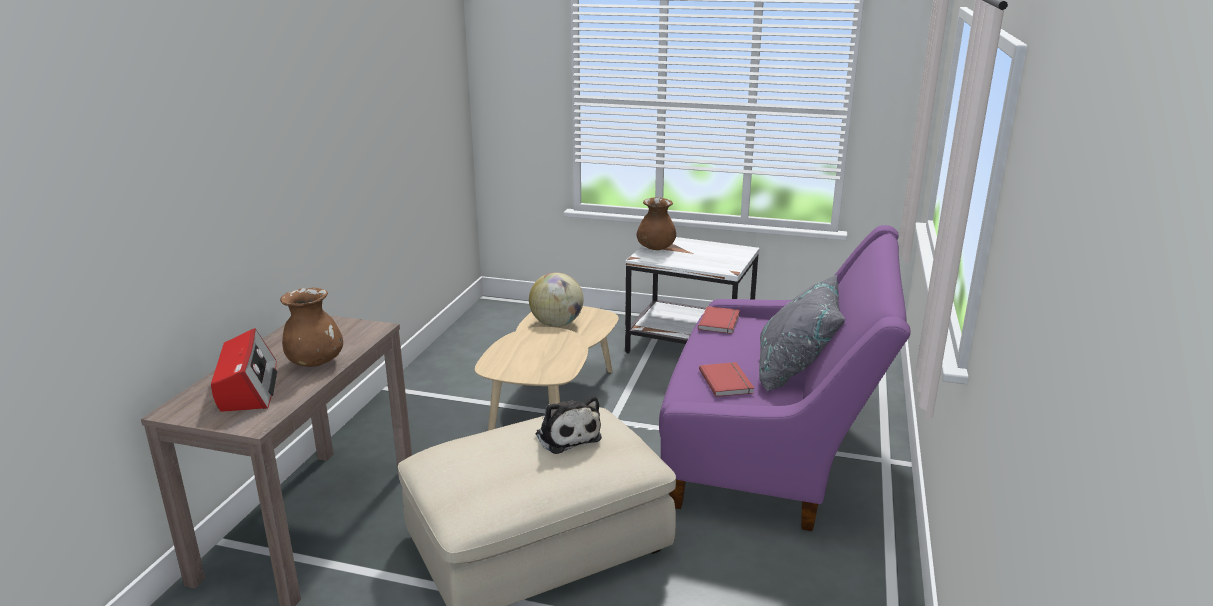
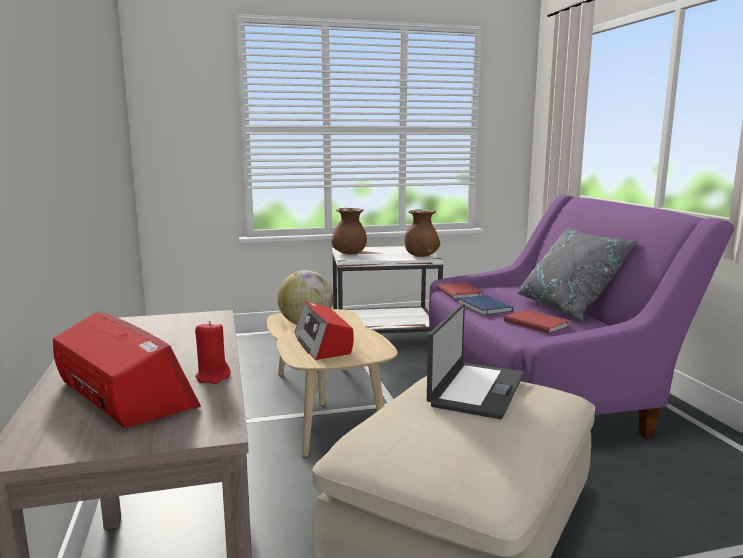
camera: 30 degrees left, 10 degrees down
(303, 387) = (213, 377): none -> red candle
(315, 362) = (186, 354): brown vase -> brown vase (421, 256)
(525, 354) = (323, 344): none -> radio
(567, 435) = (476, 389): plush toy -> laptop
(709, 348) = (483, 307): none -> blue book

